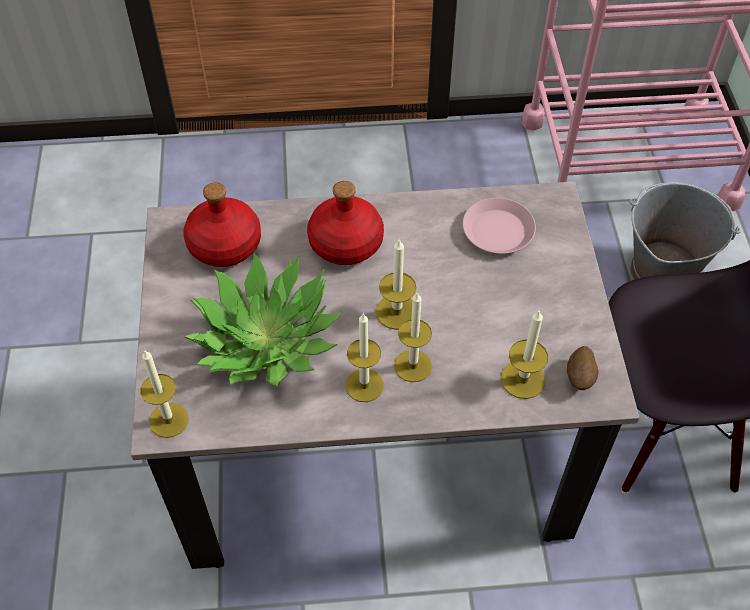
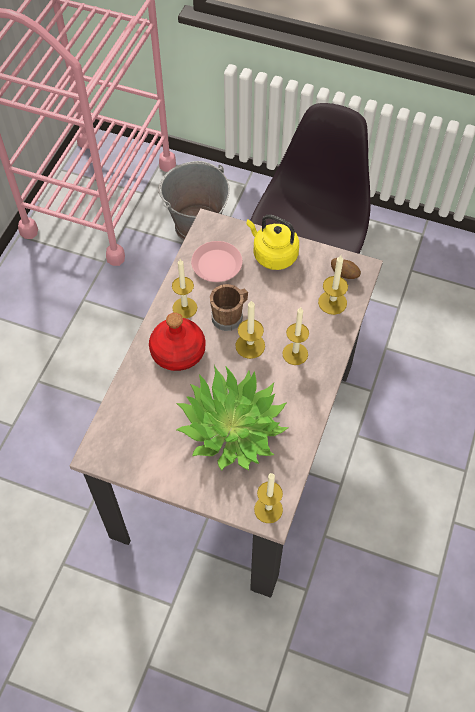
camera: 65 degrees left, 5 degrees up
(225, 245) = (137, 425): red bottle -> none
(364, 385) = (296, 385): candle -> candle (184, 308)
(429, 274) = (230, 316): none -> brown mug
(555, 283) = (273, 255): none -> yellow kettle

